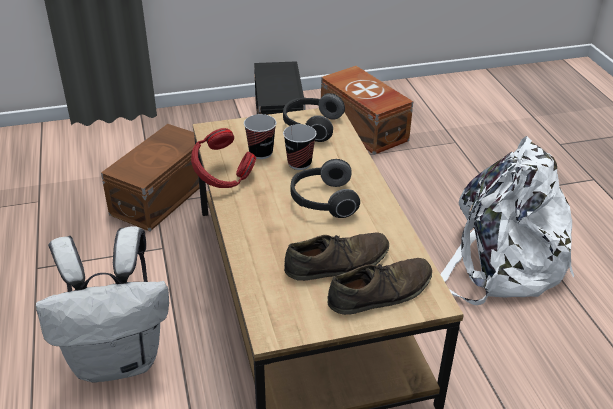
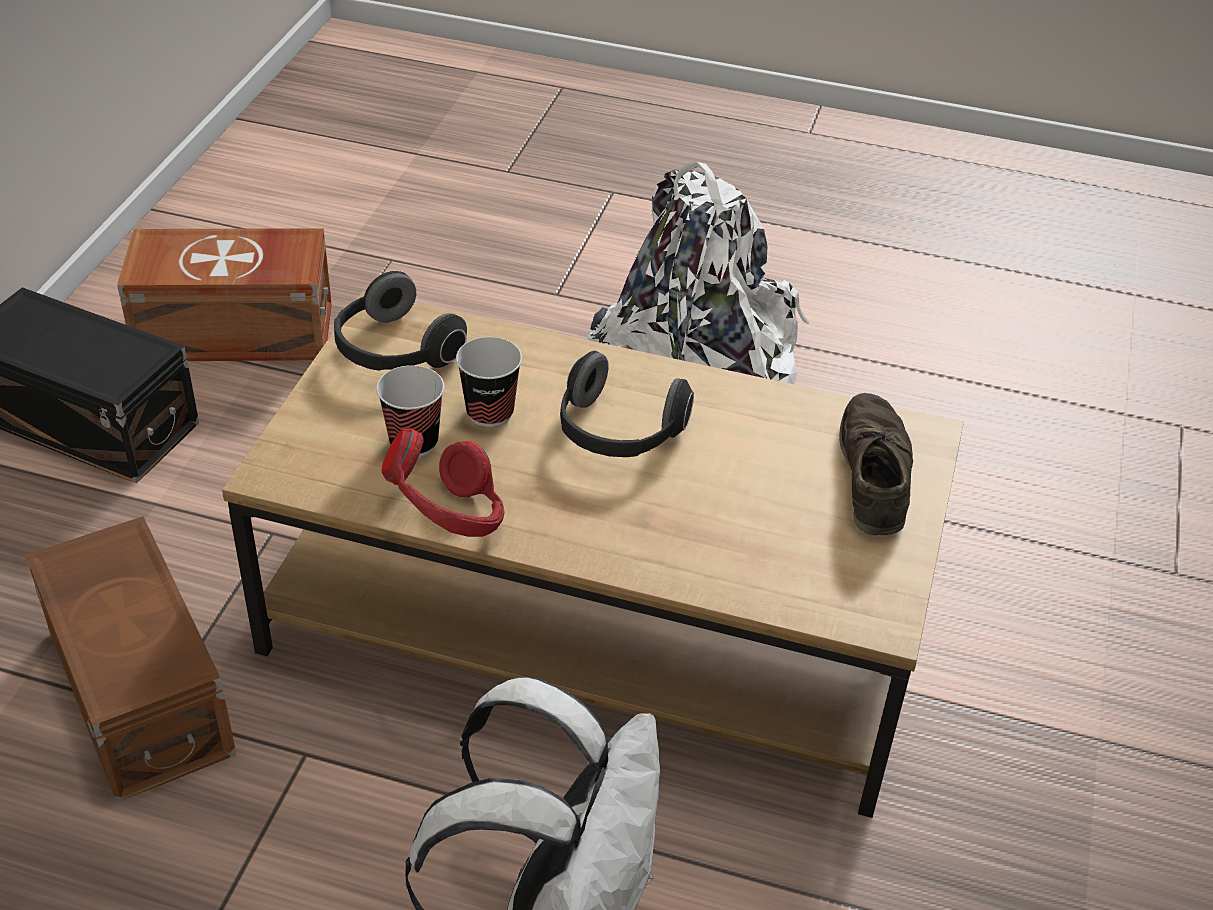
camera: 60 degrees left, 5 degrees up
(337, 263) = (779, 486): brown shoe -> none

